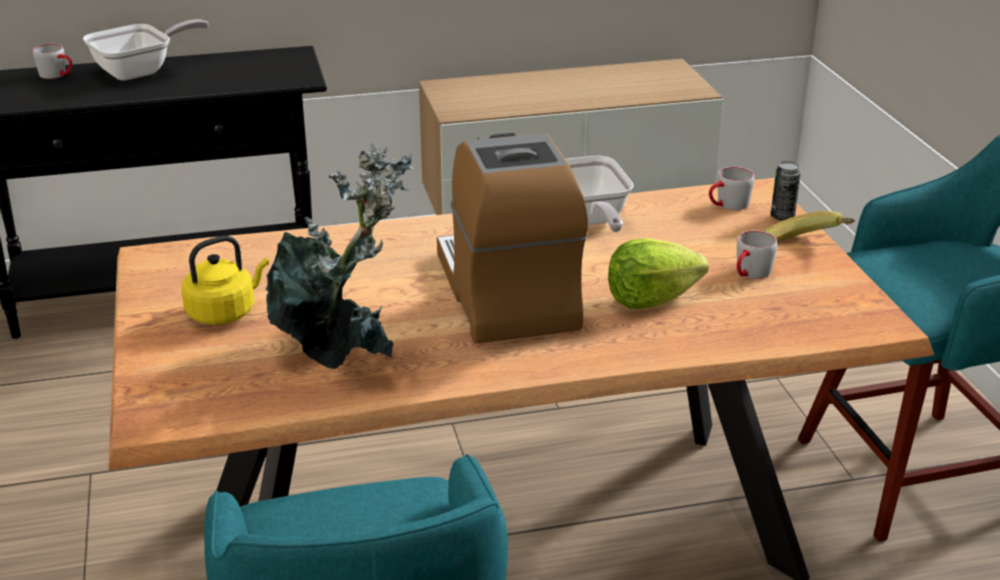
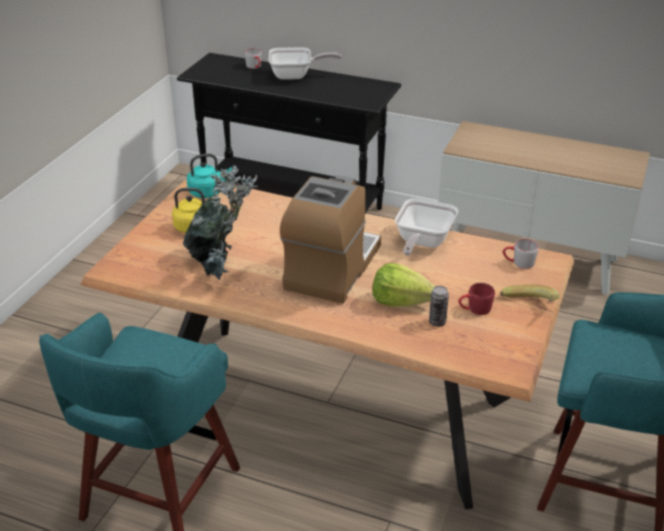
camera: 35 degrees right, 5 degrees up
(183, 259) = (208, 192): none -> turquoise kettle
(750, 274) = (474, 309): grey mug -> red mug
(782, 217) = (542, 282): can -> can (437, 322)

